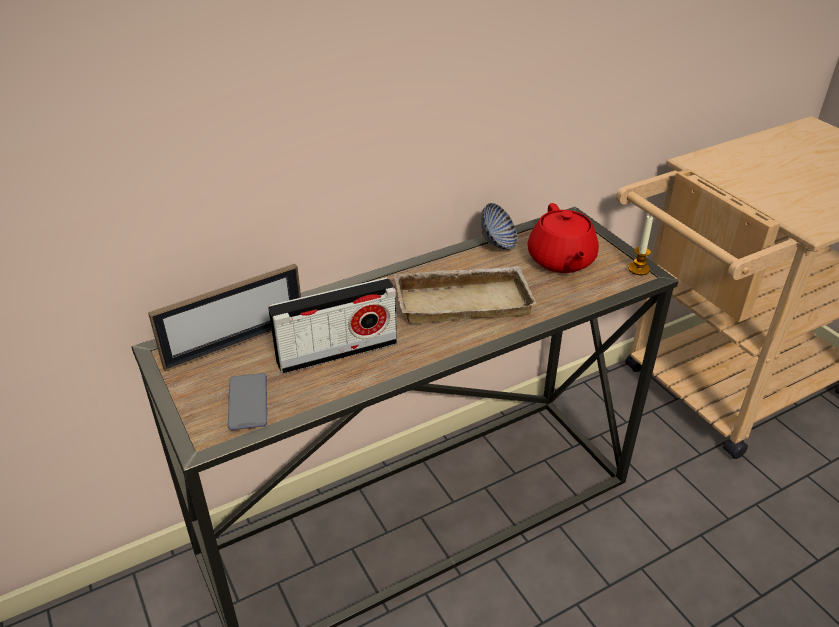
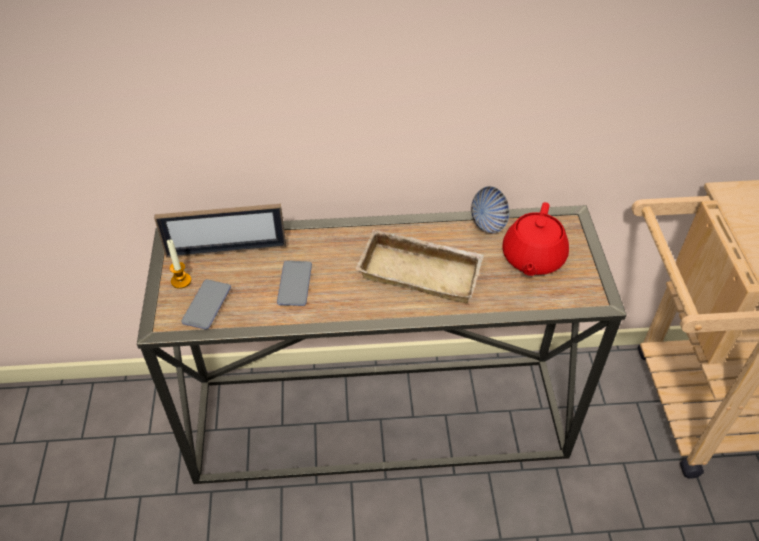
camera: 25 degrees right, 10 degrees up
(337, 352) = (294, 284): radio -> phone
(638, 269) = (596, 291): candle -> candle (181, 281)

